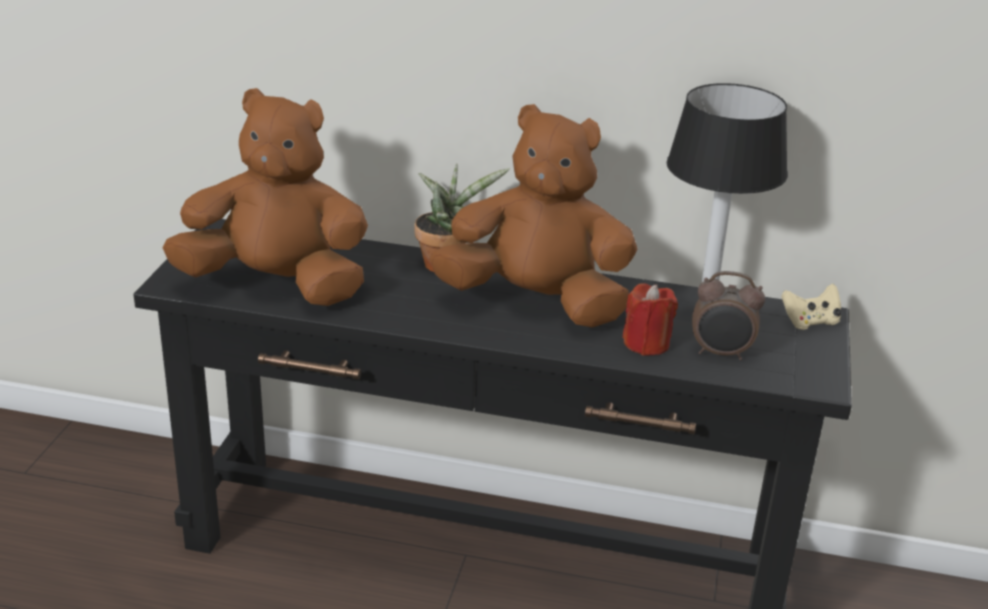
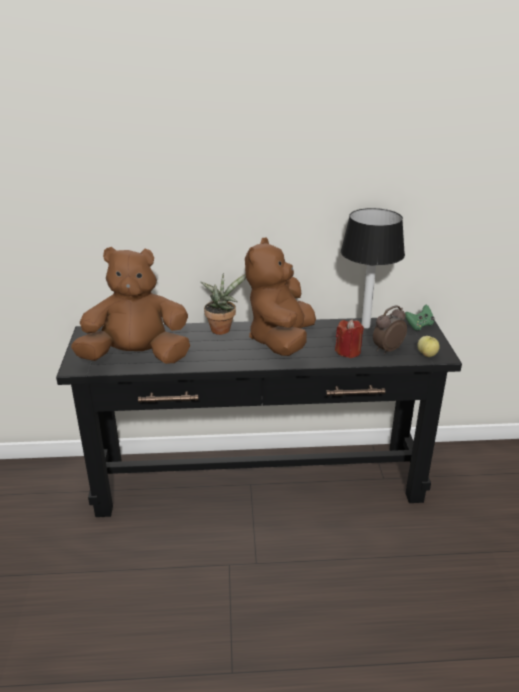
camera: 15 degrees left, 0 degrees up
(536, 303) = (281, 341): brown plush toy -> brown plush toy turned 75 degrees counterclockwise
(721, 353) = (387, 349): alarm clock -> alarm clock turned 150 degrees clockwise
(792, 377) = (427, 355): none -> apple
(810, 322) = (419, 326): beige game controller -> green game controller

